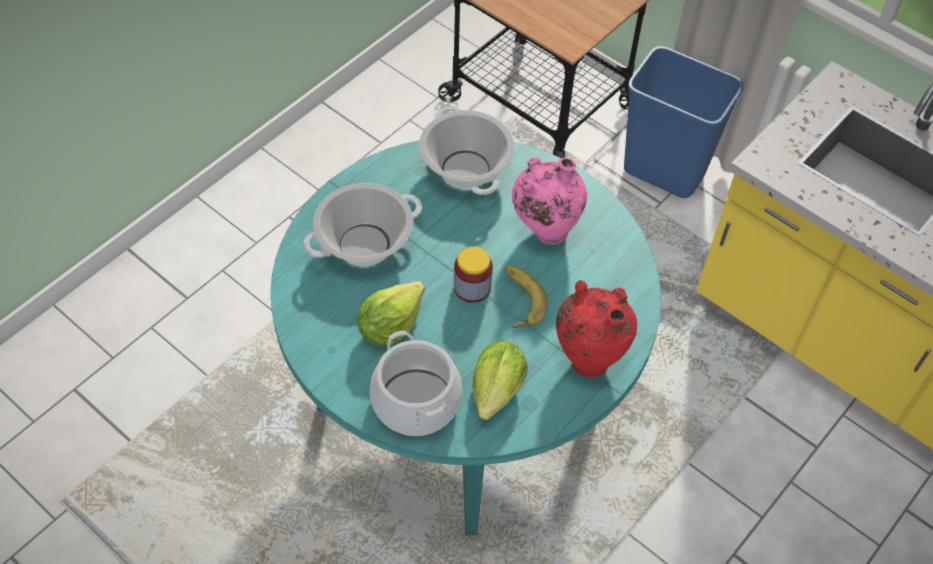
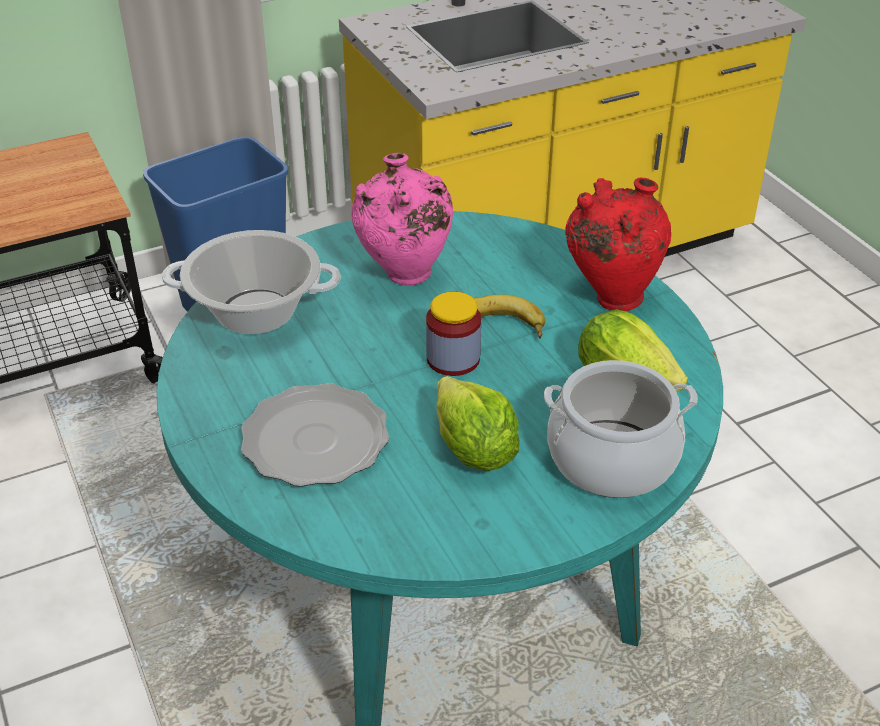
camera: 65 degrees left, 15 degrees down
(364, 244) = (315, 439): cooking pot -> plate

